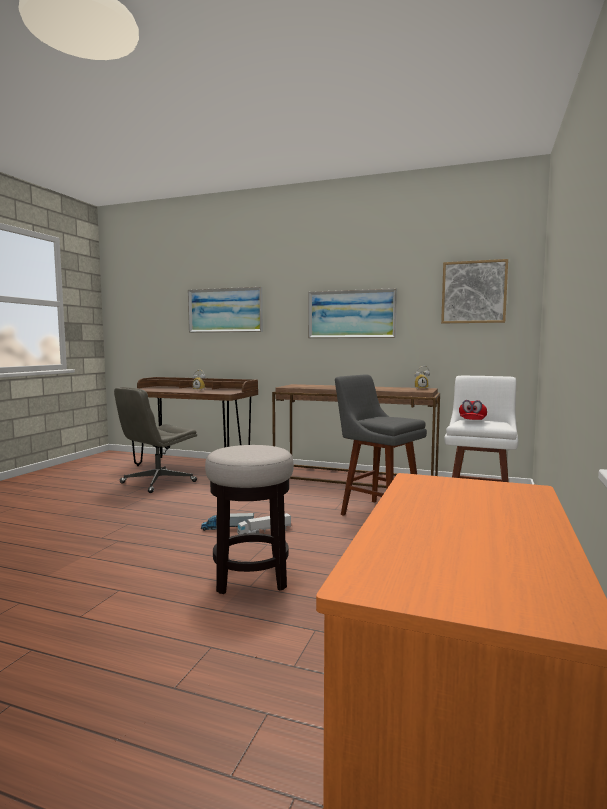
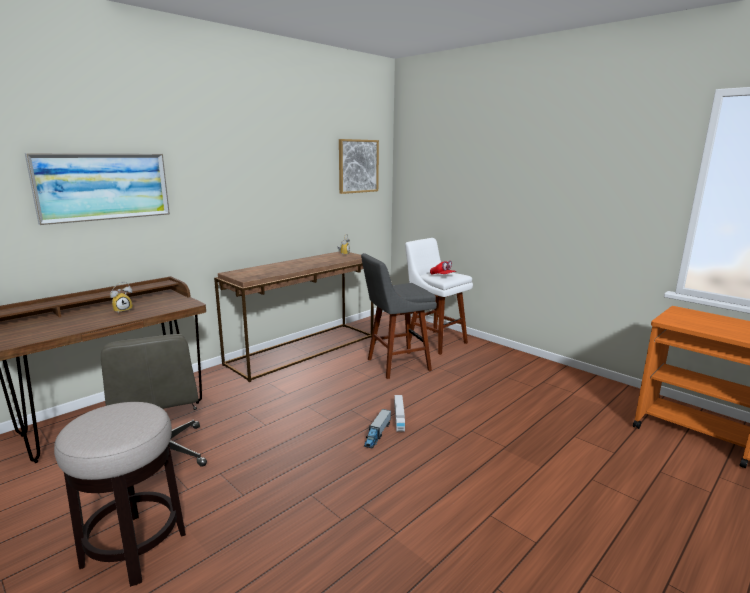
camera: 65 degrees left, 10 degrees up
(251, 576) = (489, 443): stool -> stool (134, 548)
(351, 314) = (269, 187): picture -> none

